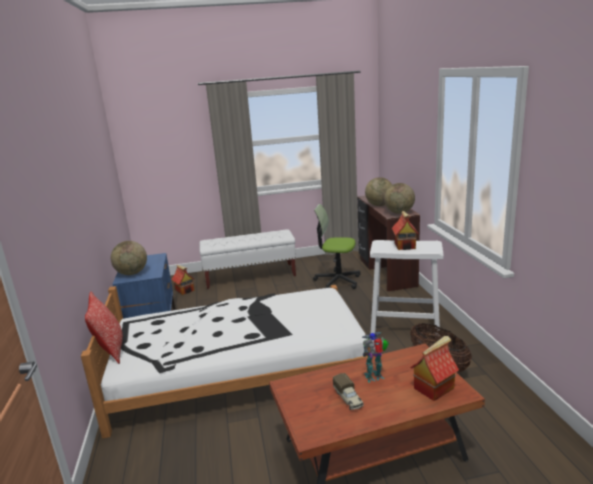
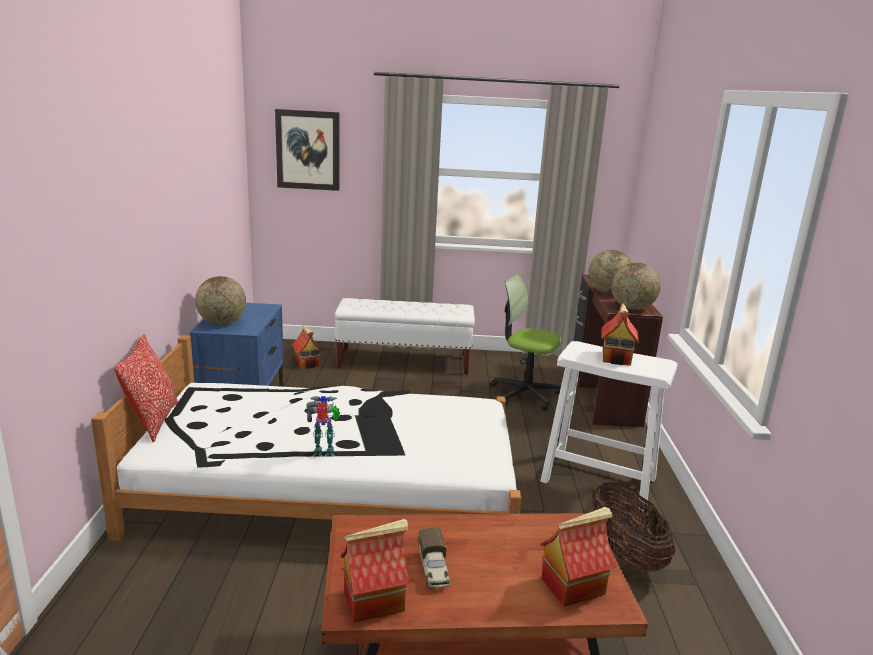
camera: 10 degrees right, 0 degrees up
(158, 142) = (308, 150): none -> picture
(322, 425) = (374, 600): none -> toy house
(375, 377) = (490, 547): toy robot -> toy robot (325, 453)

